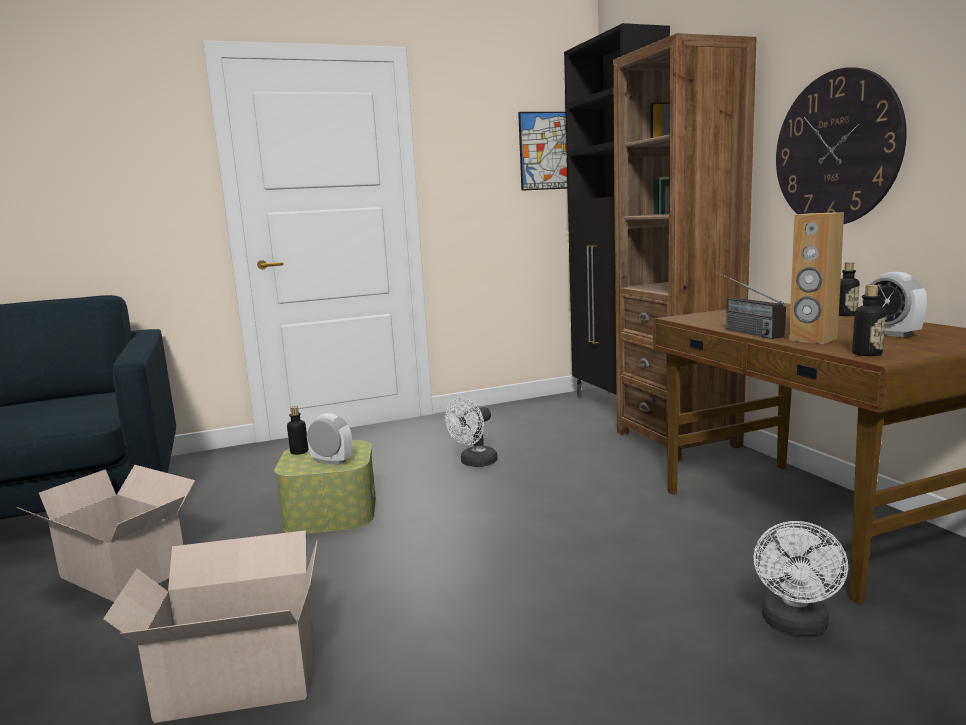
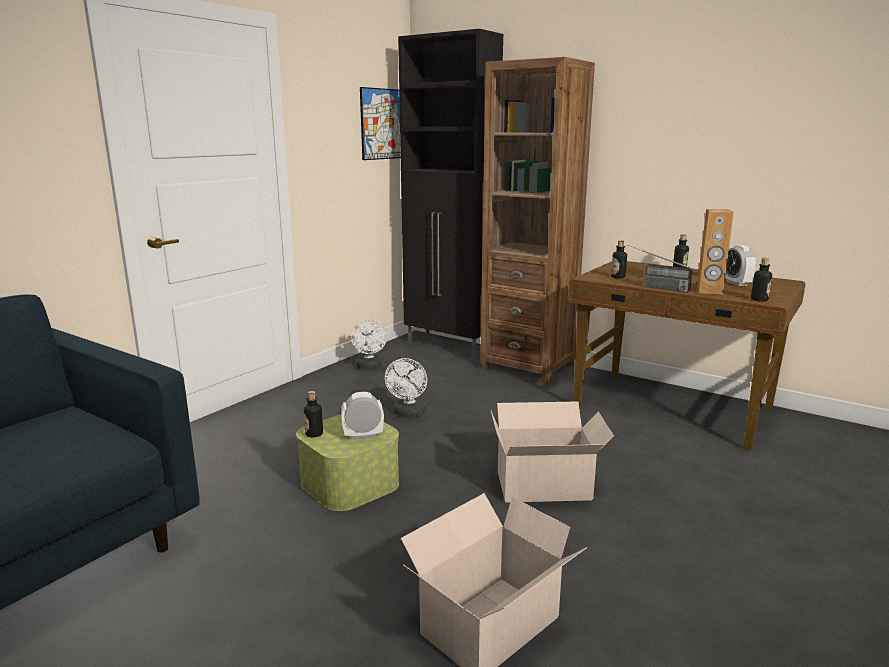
camera: 35 degrees left, 5 degrees up
(124, 574) = (236, 595): cardboard box -> cardboard box (546, 486)
(722, 318) = (618, 277): none -> bottle
(795, 625) = (740, 471): white fan -> white fan (369, 366)
(836, 149) = (662, 155): wall clock -> none
(891, 334) = (736, 283): alarm clock -> alarm clock turned 45 degrees clockwise

